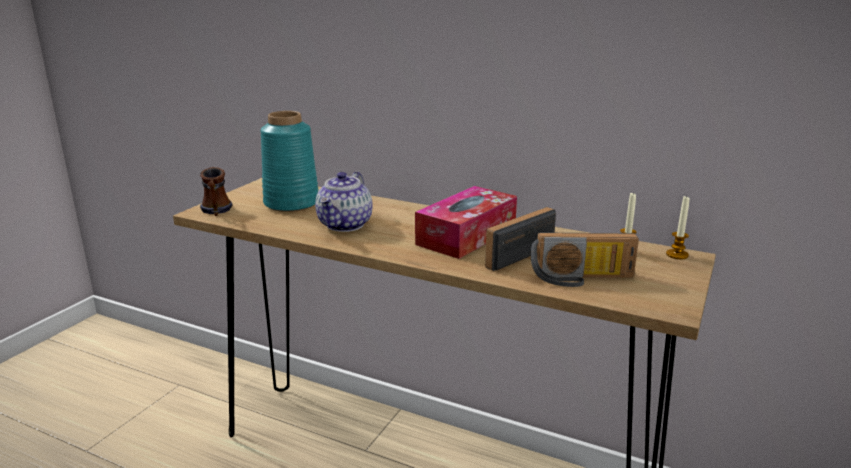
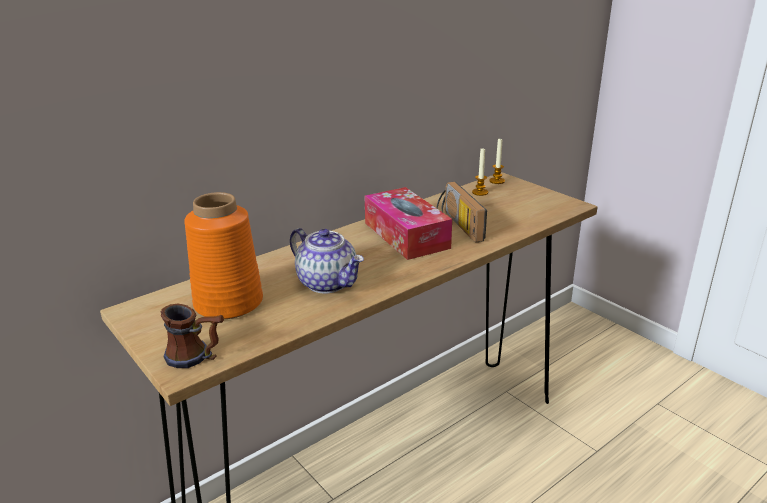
camera: 65 degrees left, 5 degrees up
(291, 204) = (229, 303): turquoise vase -> orange vase
(582, 279) = (516, 217): radio -> none

